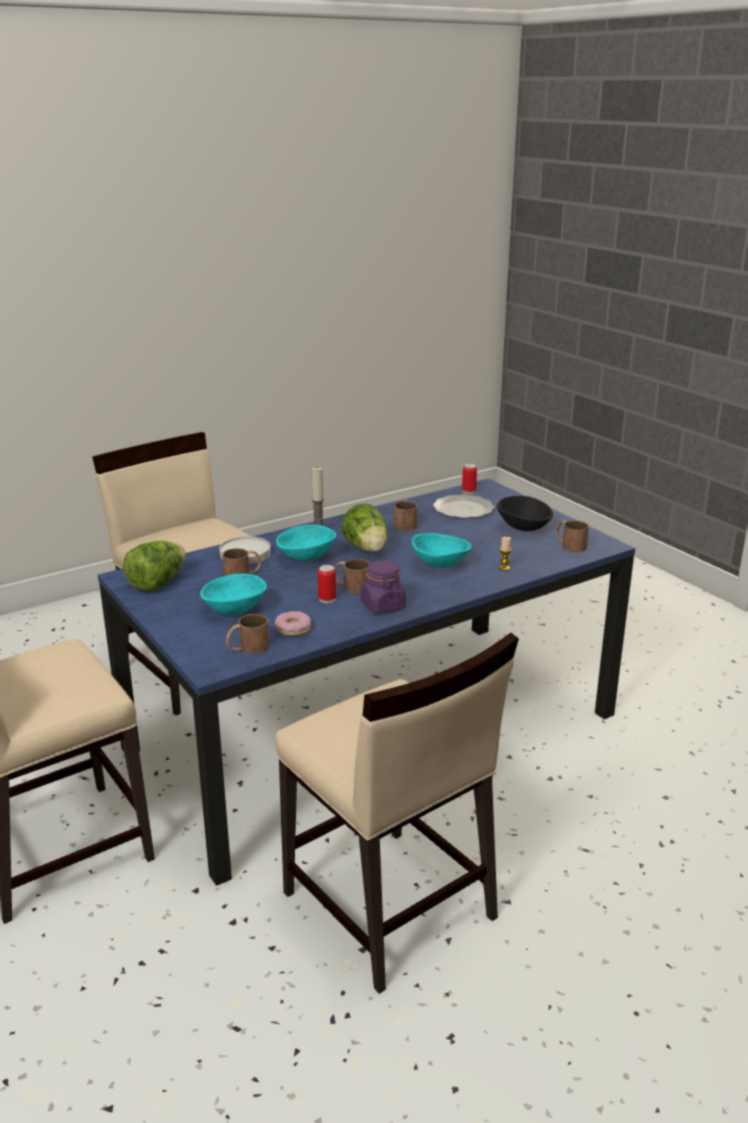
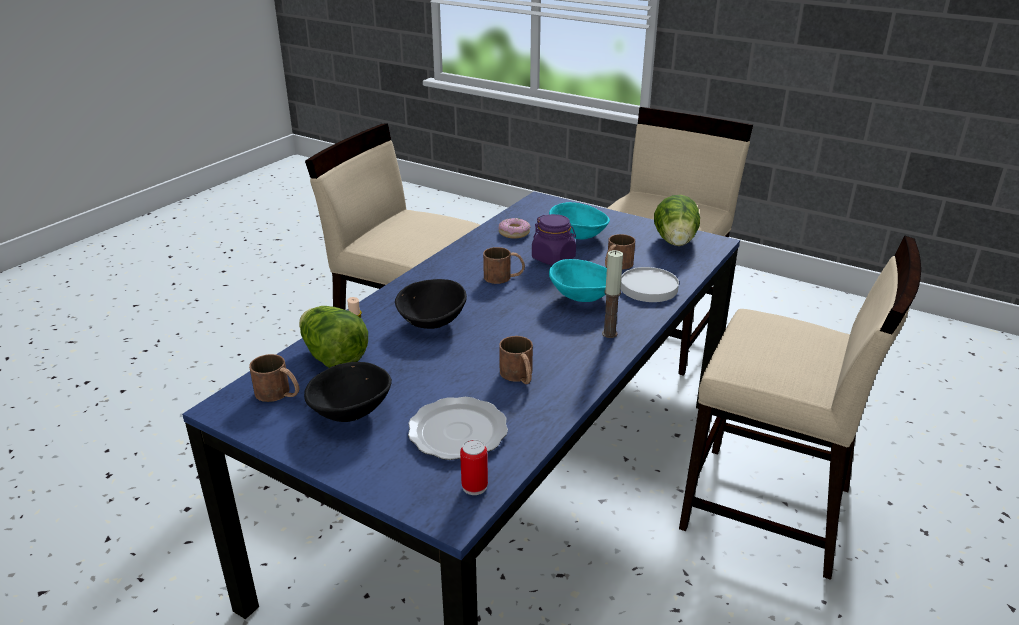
camera: 155 degrees right, 5 degrees up
(247, 648) = (532, 215): brown mug -> none
(327, 599) = (513, 261): can -> none
(367, 549) = (529, 323): lettuce -> lettuce (333, 357)
(382, 606) = (458, 266): purple jar -> purple jar (553, 258)
(440, 565) = (432, 322): turquoise bowl -> black bowl

